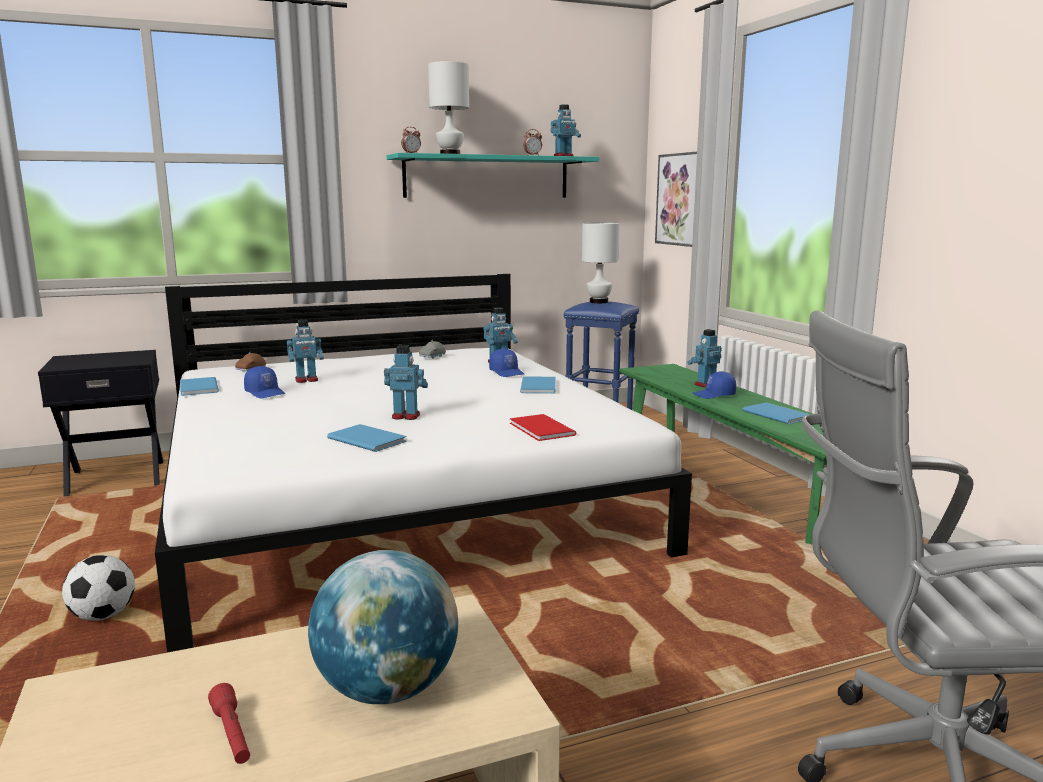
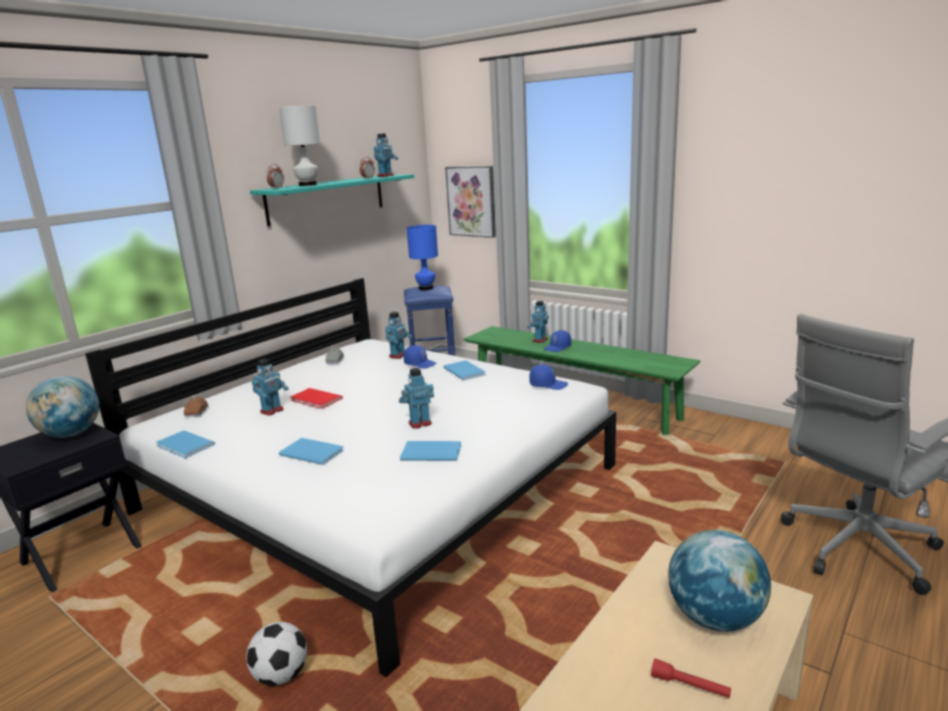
camera: 30 degrees left, 5 degrees up
(125, 357) = (71, 434): none -> globe
(265, 393) = (262, 433): blue cap -> blue cap (548, 385)
(541, 429) = (530, 408): red book -> red book (316, 400)
(599, 302) = (426, 288): white table lamp -> blue table lamp
(776, 414) = (613, 354): blue book -> blue book (312, 451)

